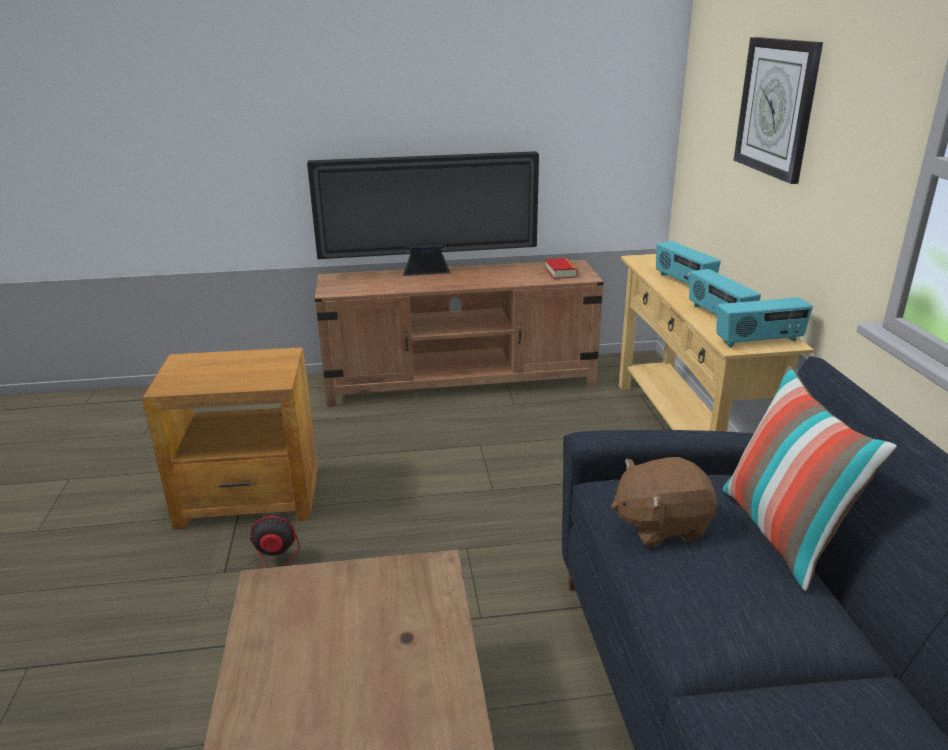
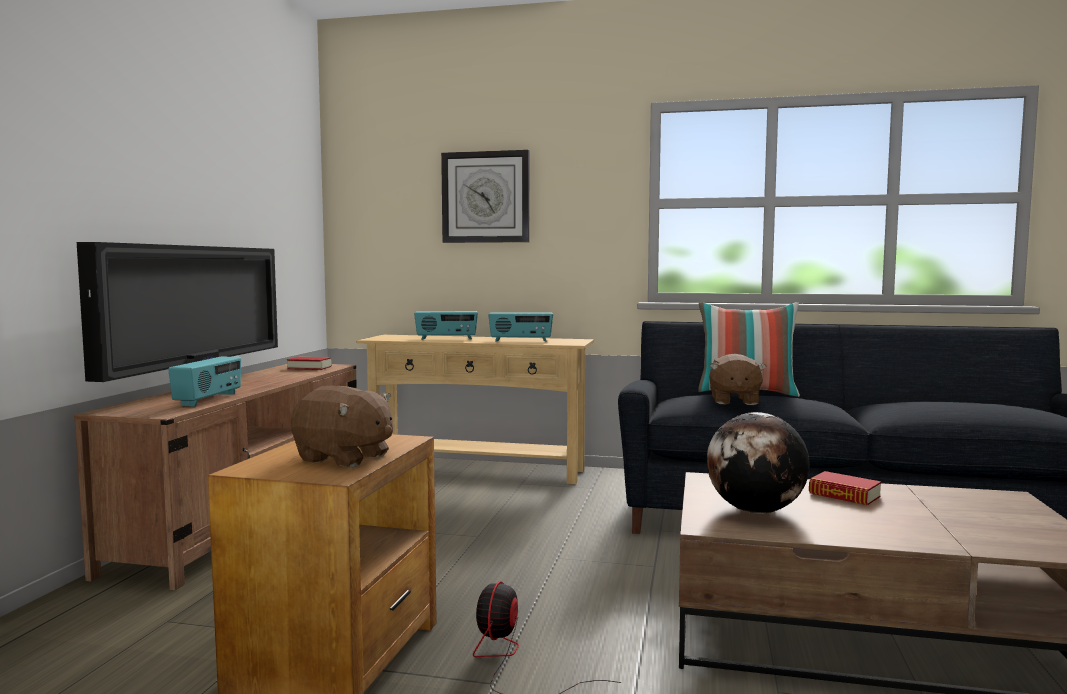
camera: 70 degrees left, 20 degrees down
(213, 377) = (344, 458): none -> brown plush toy
(319, 613) = (756, 511): none -> globe
(409, 687) = (844, 495): none -> book
(759, 341) = (571, 341): radio -> radio (209, 400)

